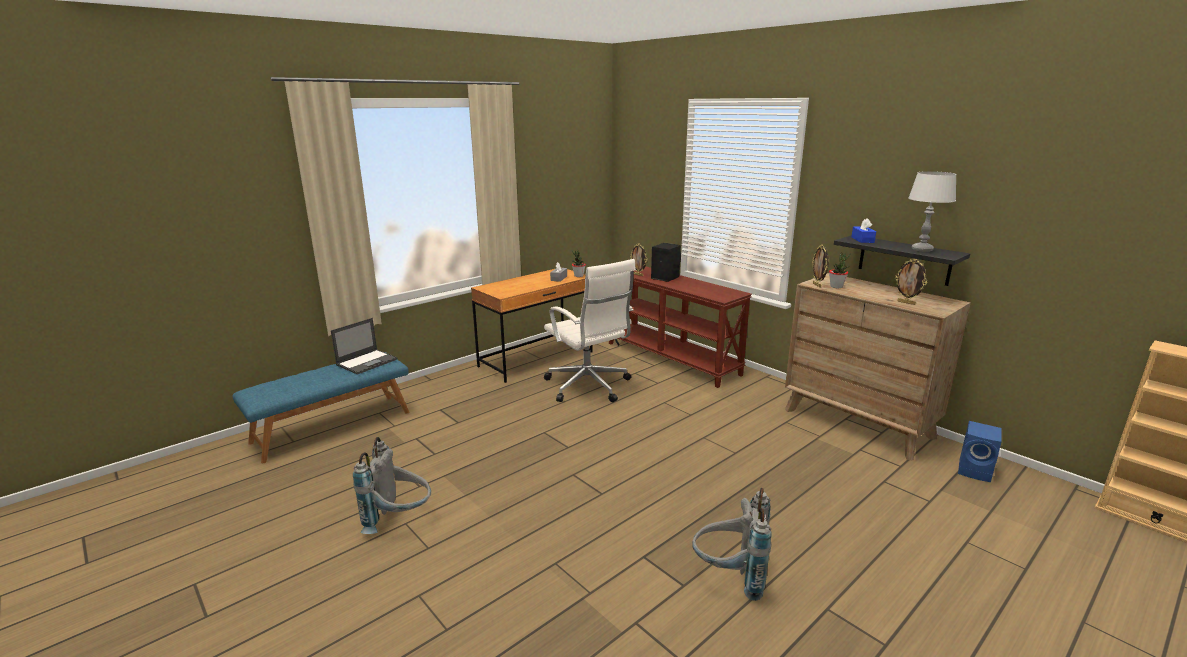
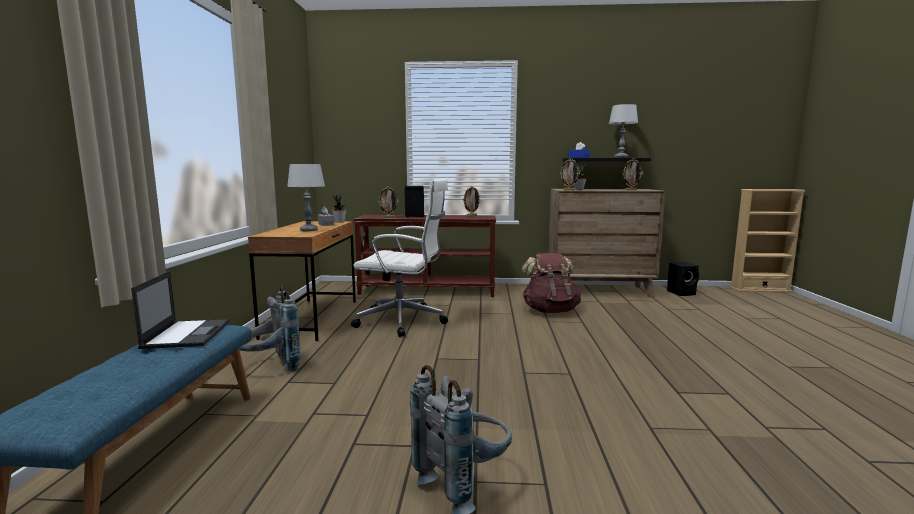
camera: 45 degrees left, 10 degrees down
(523, 287) = (308, 230): none -> grey table lamp
(721, 289) = (471, 216): none -> picture frame
(729, 577) = (731, 377): grey backpack -> grey backpack (270, 367)
(733, 427) = (550, 311): none -> brown backpack
(976, 471) = (682, 293): blue speaker -> black speaker

